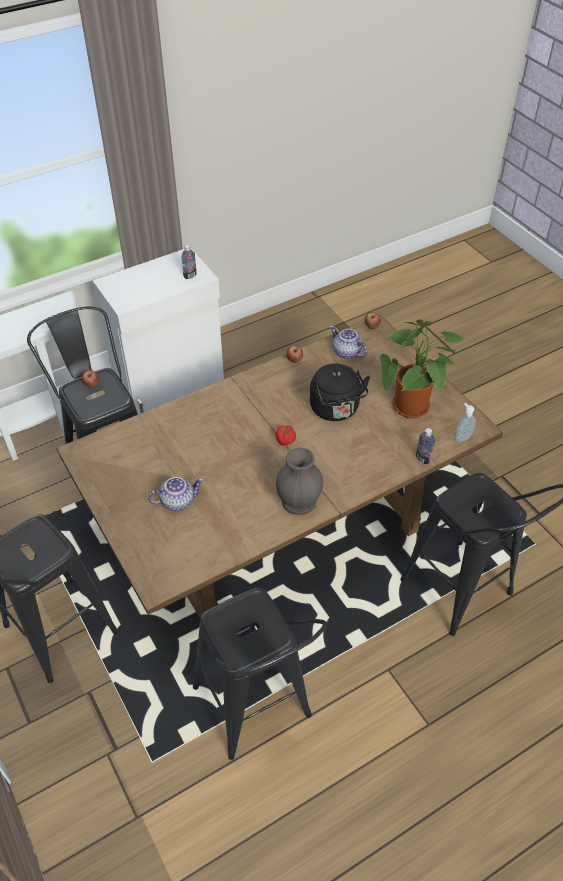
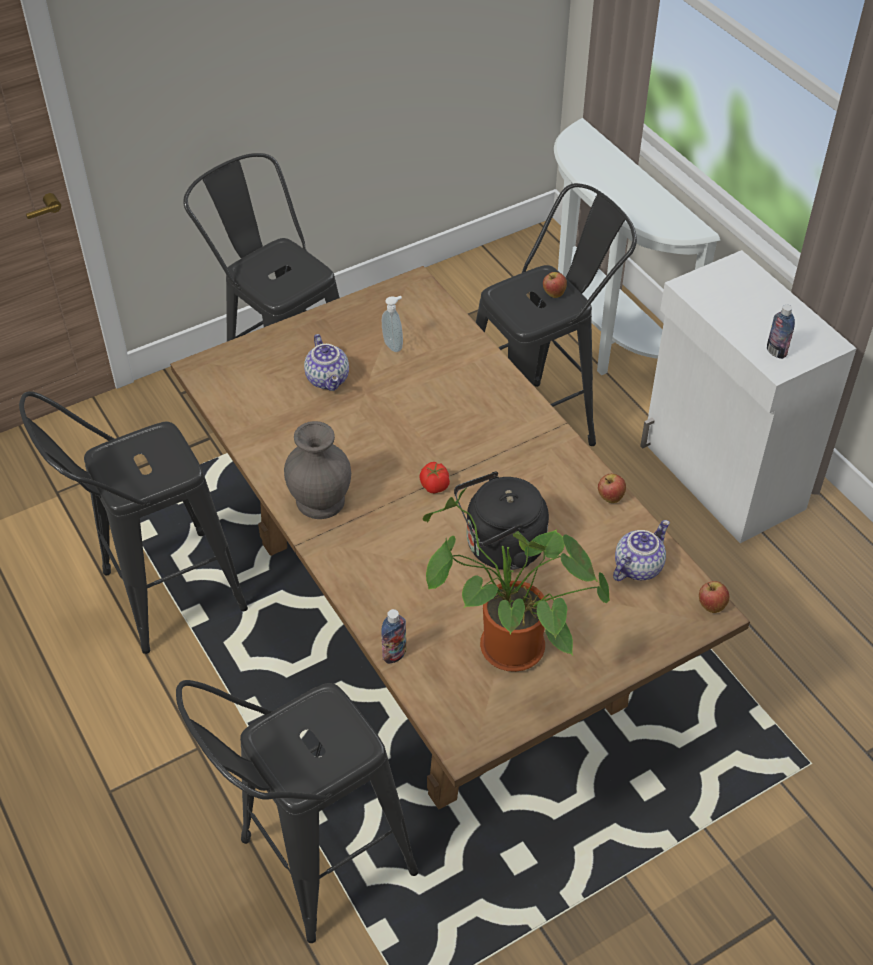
camera: 90 degrees right, 0 degrees up
(462, 437) = (441, 715): soap dispenser -> soap dispenser (394, 345)

